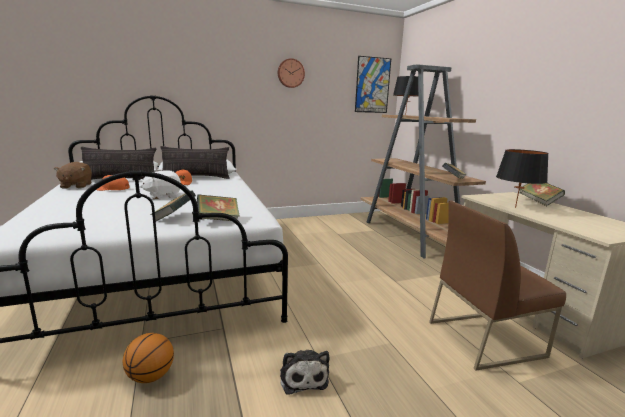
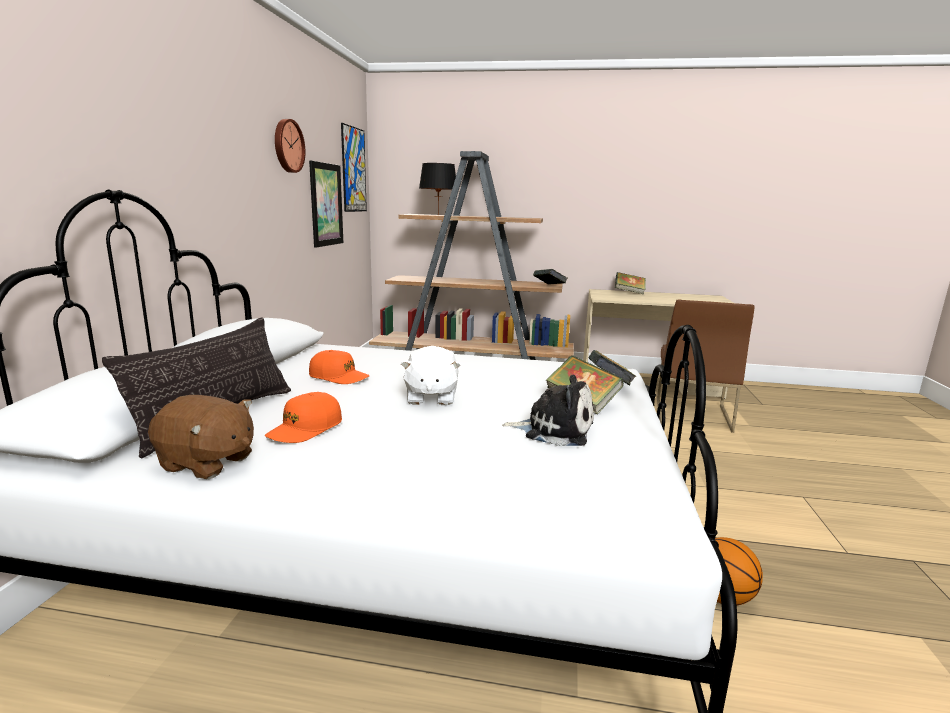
camera: 60 degrees left, 0 degrees up
(196, 177) = (305, 365): pillow -> none
(303, 376) = (733, 501): plush toy -> plush toy (554, 430)
(331, 106) = (326, 204): none -> picture
(515, 207) = (644, 299): black table lamp -> none

